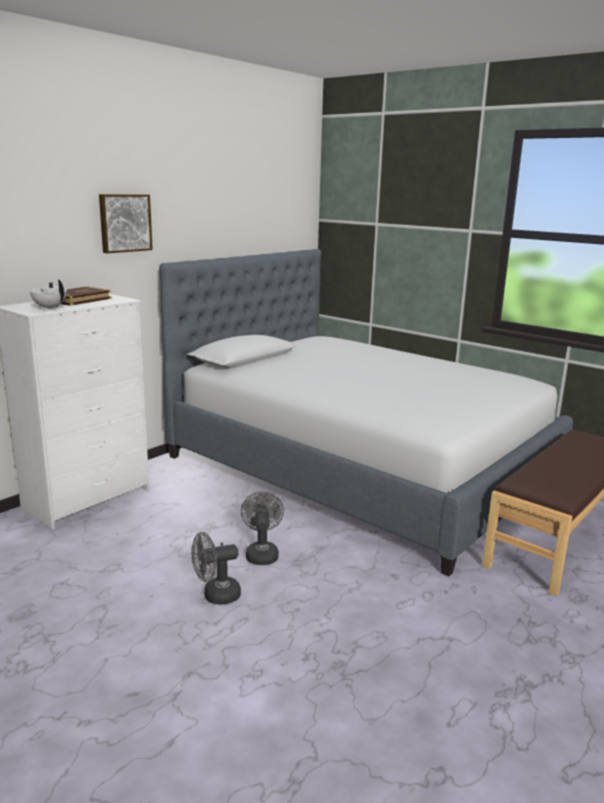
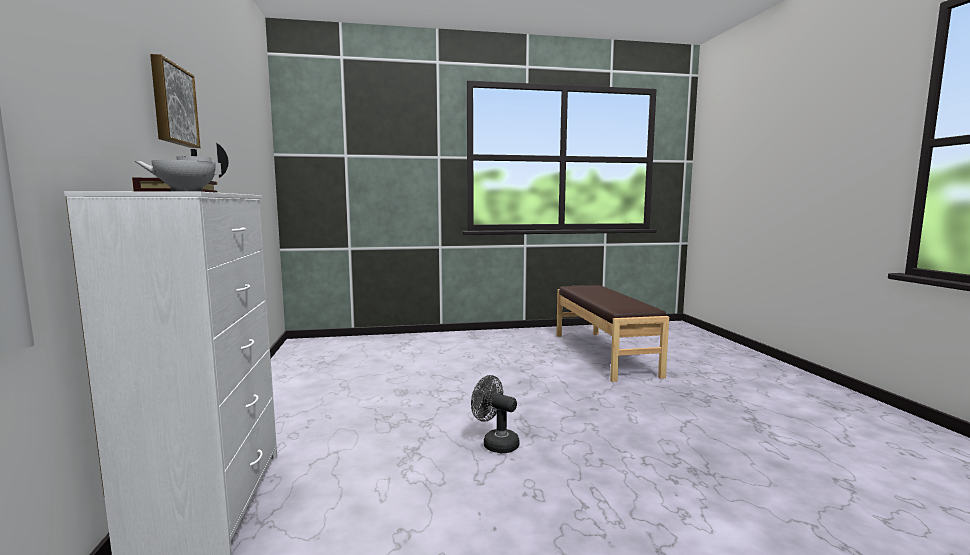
camera: 50 degrees left, 10 degrees down
(216, 596) = (538, 489): grey fan -> none
(360, 467) = (427, 364): bed -> none

